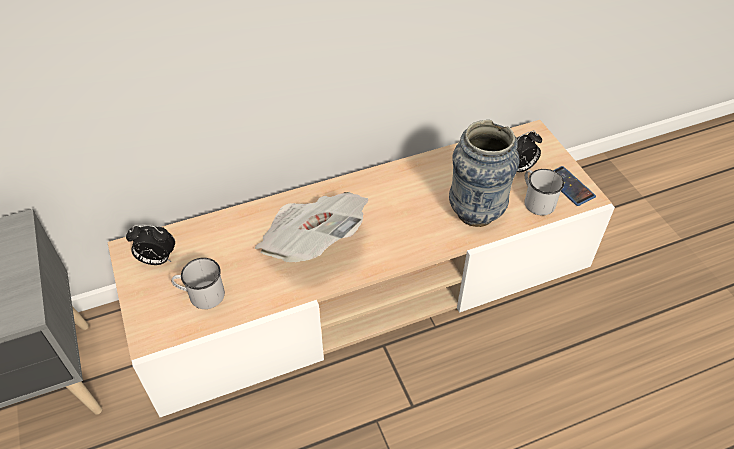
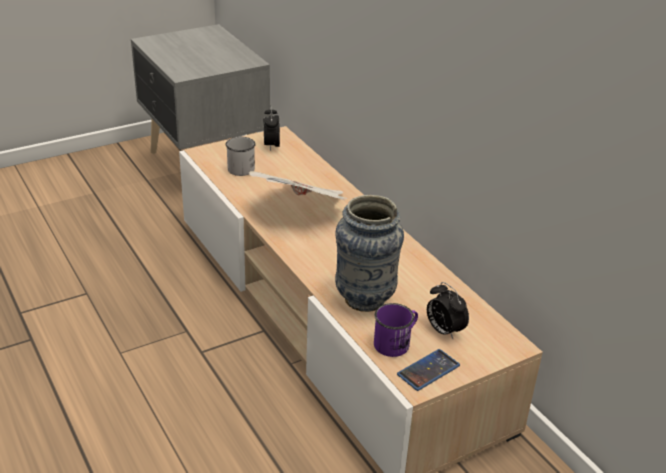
camera: 80 degrees right, 15 degrees down
(536, 201) = (396, 343): white mug -> purple mug

